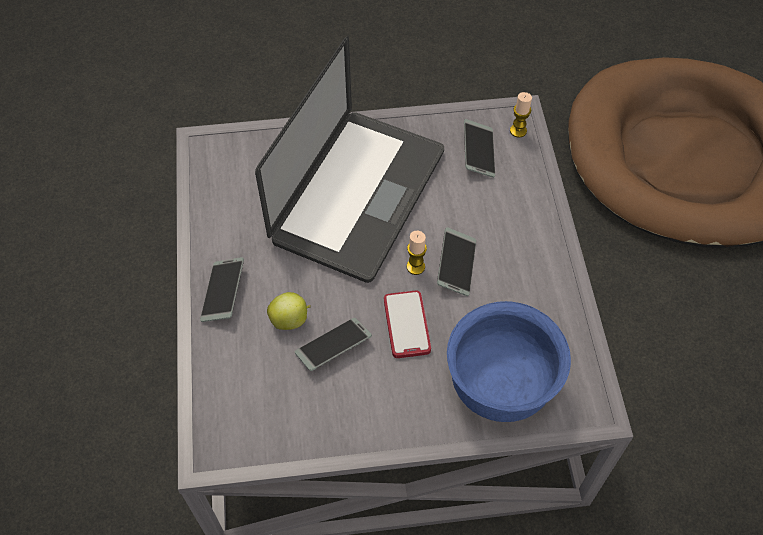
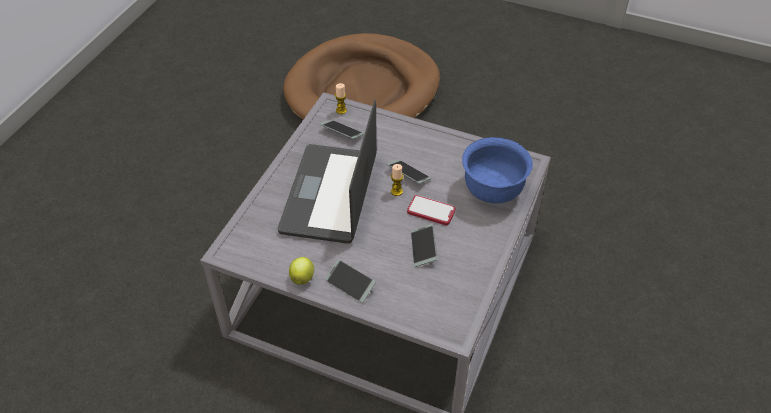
camera: 60 degrees left, 10 degrees down
(290, 320) = (391, 260): apple -> apple (302, 278)
(359, 196) = (329, 194): laptop -> laptop turned 135 degrees counterclockwise

